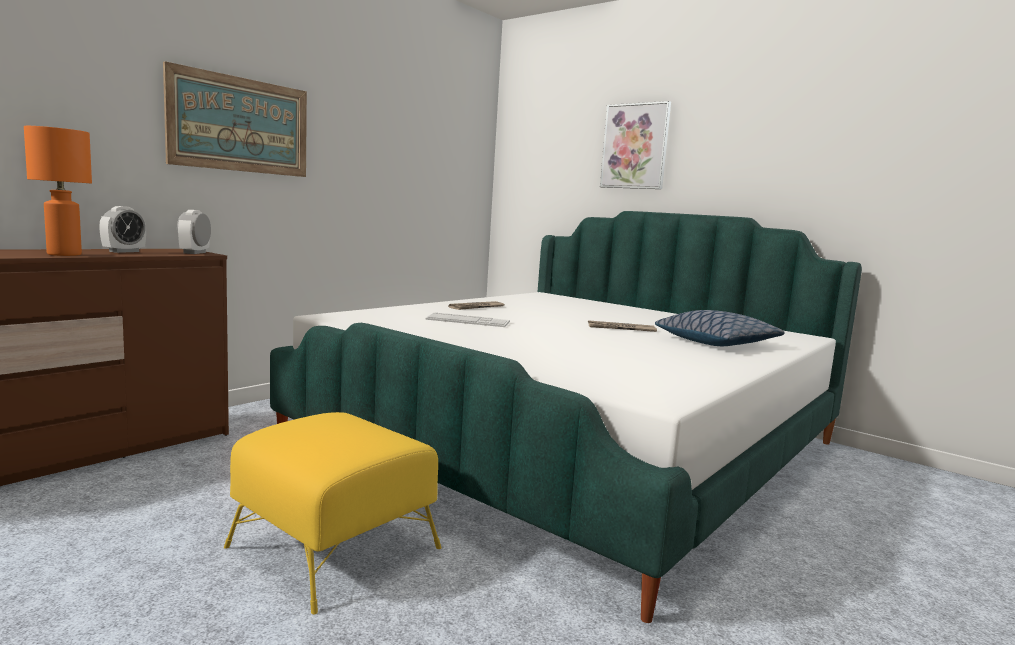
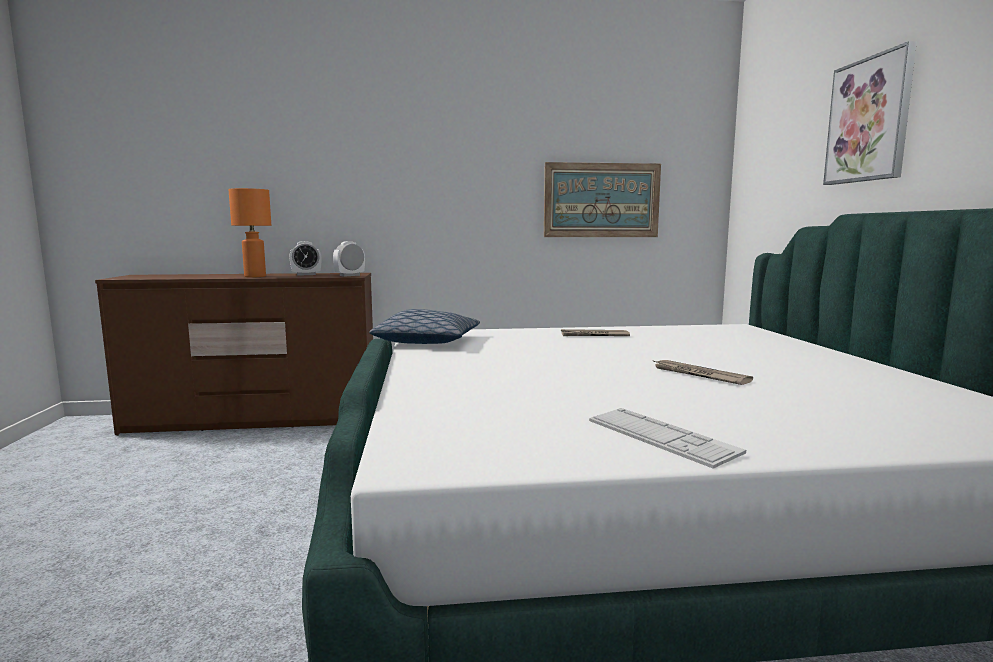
camera: 45 degrees right, 0 degrees up
(240, 125) = (416, 168): picture -> picture (601, 200)
(334, 548) = (268, 535): yellow ottoman -> none
(467, 321) = (530, 348): keyboard -> keyboard (660, 437)
(716, 342) = (799, 413): pillow -> pillow (428, 341)

